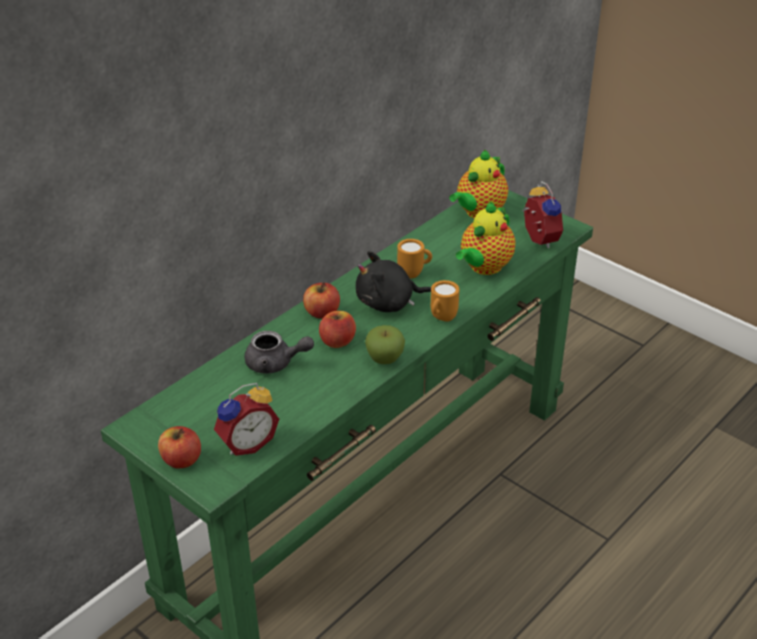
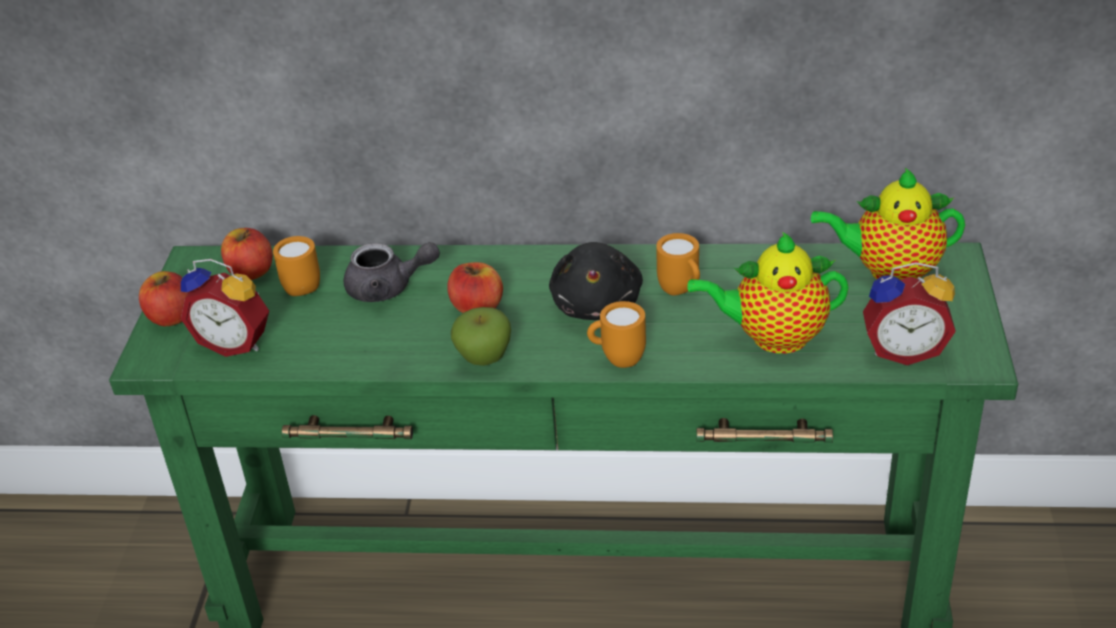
camera: 55 degrees right, 0 degrees up
(226, 395) = (301, 286): none -> orange mug
(275, 364) = (388, 288): grey teapot -> grey teapot turned 60 degrees counterclockwise
(322, 313) = (517, 268): apple -> apple (251, 272)
(389, 303) = (597, 304): black plush toy -> black plush toy turned 135 degrees counterclockwise
(537, 240) = (903, 350): alarm clock -> alarm clock turned 60 degrees clockwise

